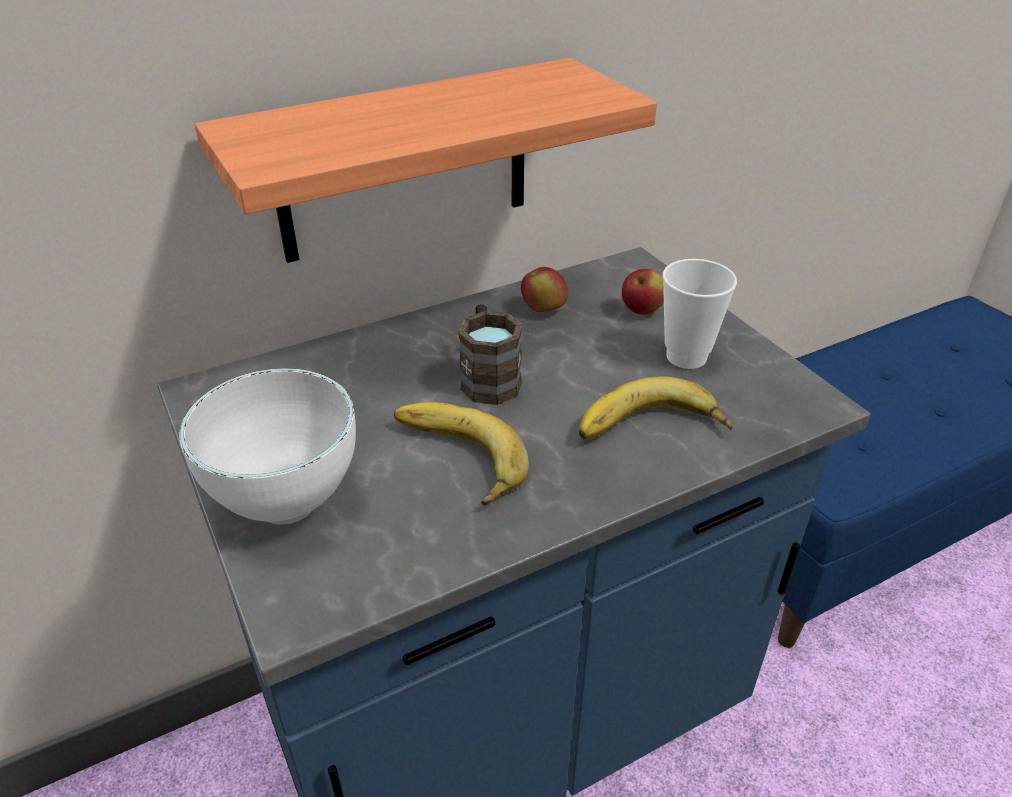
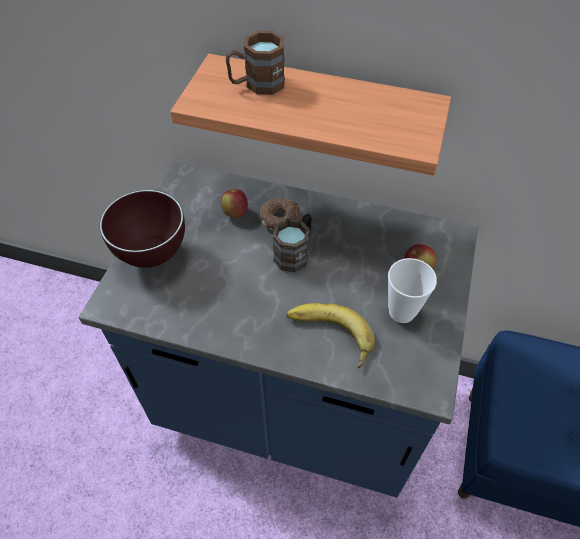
camera: 45 degrees right, 15 degrees up
(284, 507) = (151, 256): white bowl -> brown bowl
(327, 122) = (257, 84): none -> brown mug
(419, 356) = (281, 219): none -> donut
(454, 460) = (231, 284): banana -> none
(543, 309) = (369, 232): apple -> apple (235, 213)

